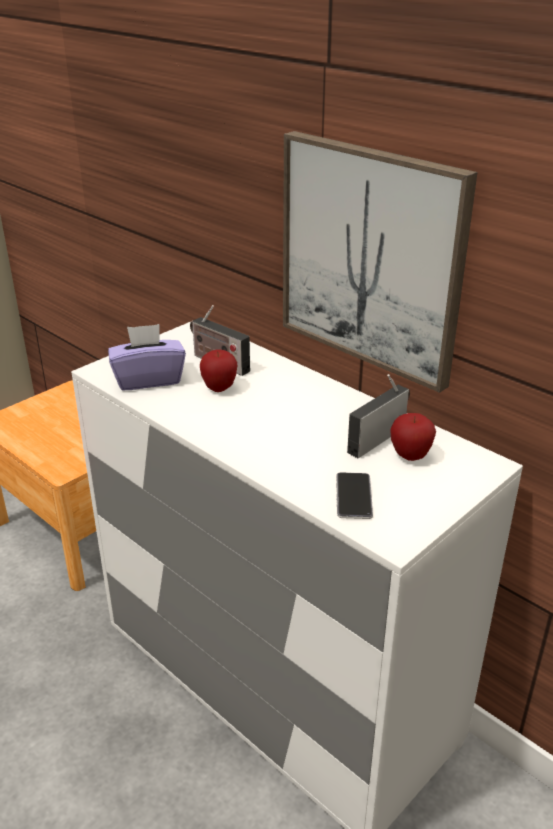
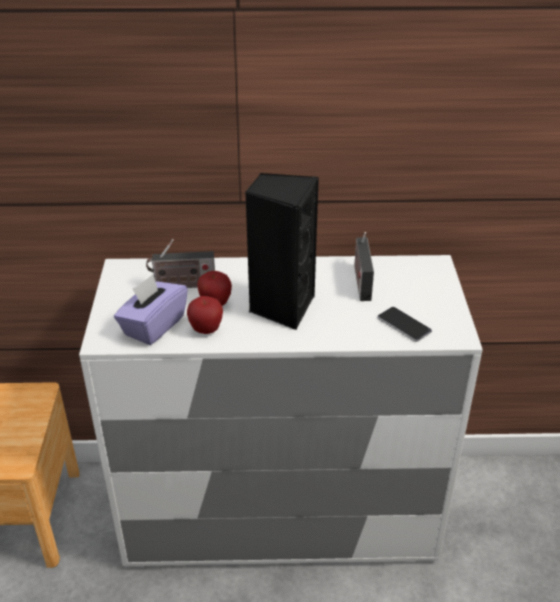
camera: 45 degrees left, 5 degrees up
(267, 419) = (281, 307): none -> black speaker
(371, 258) = (299, 152): picture -> none
(410, 456) = (394, 282): apple -> apple (206, 330)

